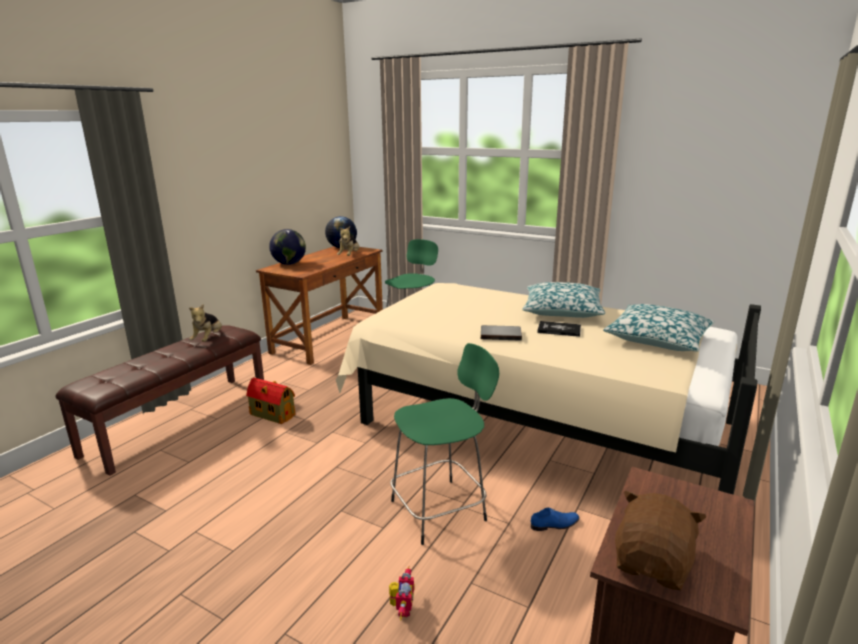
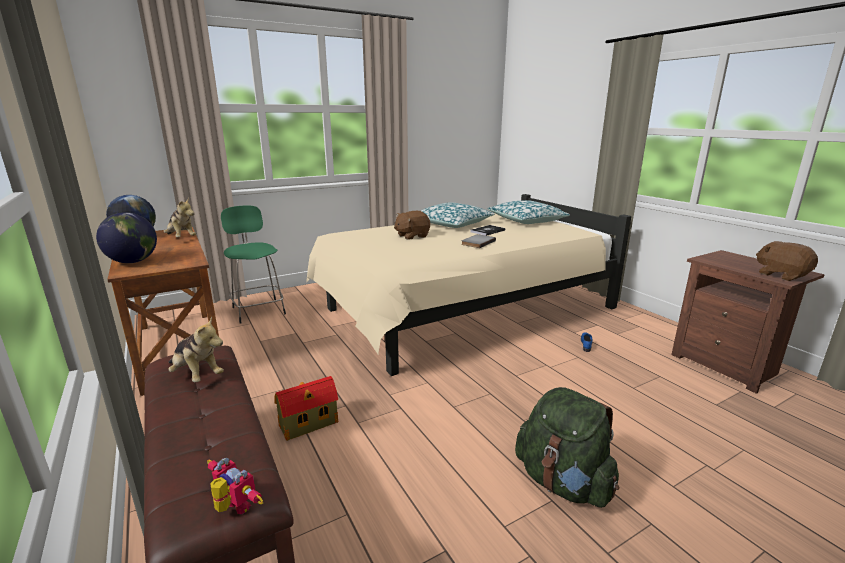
camera: 60 degrees left, 0 degrees up
(258, 553) = (563, 482): none -> green backpack
(401, 608) = (654, 422): toy robot -> toy robot (233, 509)
(441, 509) = (549, 375): green stool -> none
(480, 307) = (412, 236): none -> brown plush toy

